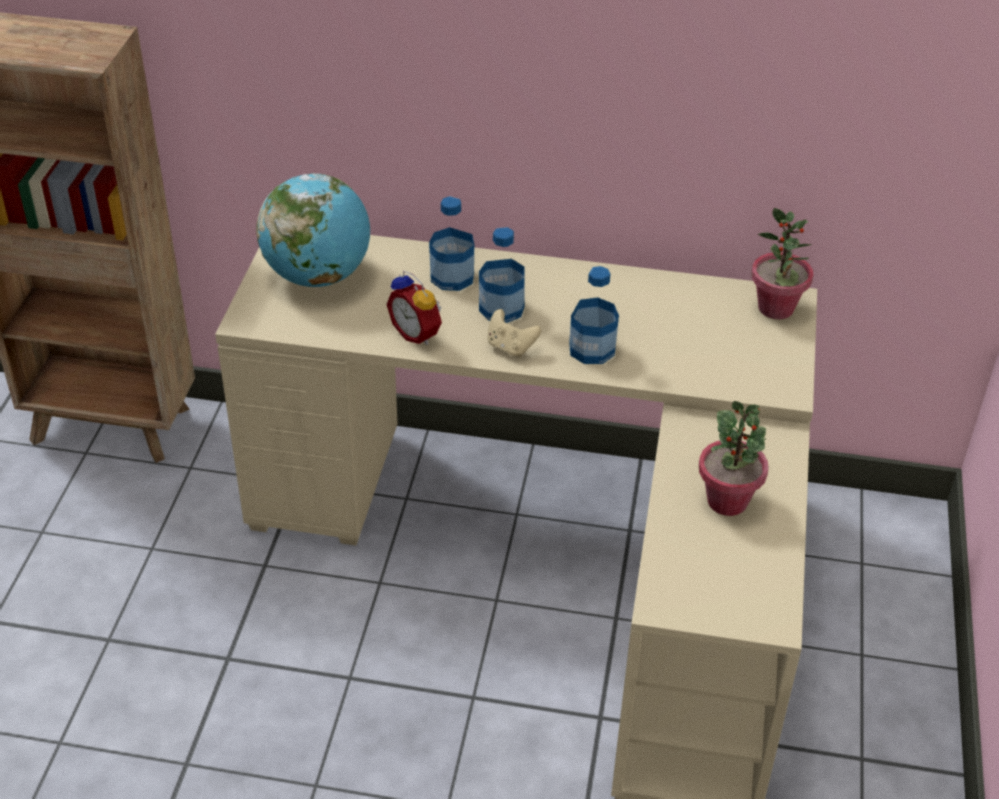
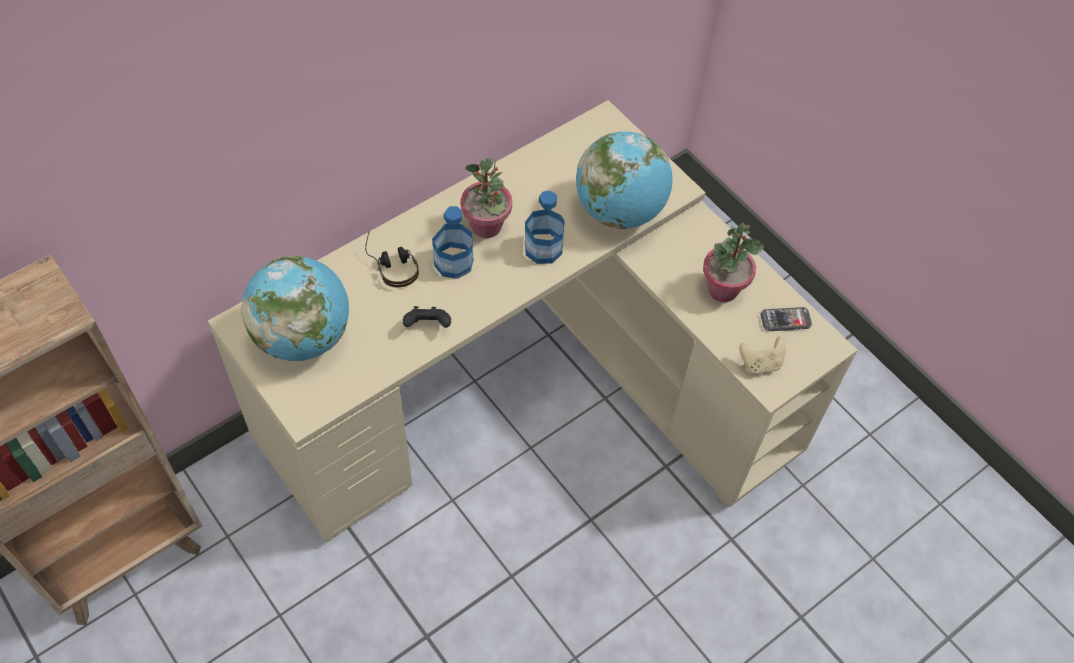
camera: 50 degrees left, 15 degrees up
(418, 333) = (428, 326): alarm clock -> black game controller
(452, 277) = (392, 264): bottle -> headphones
(510, 347) = (496, 287): beige game controller -> beige game controller (760, 363)
(703, 370) = (619, 211): none -> globe
(757, 569) = (785, 320): none -> phone
(776, 308) = (604, 132): potted plant -> potted plant (486, 226)

